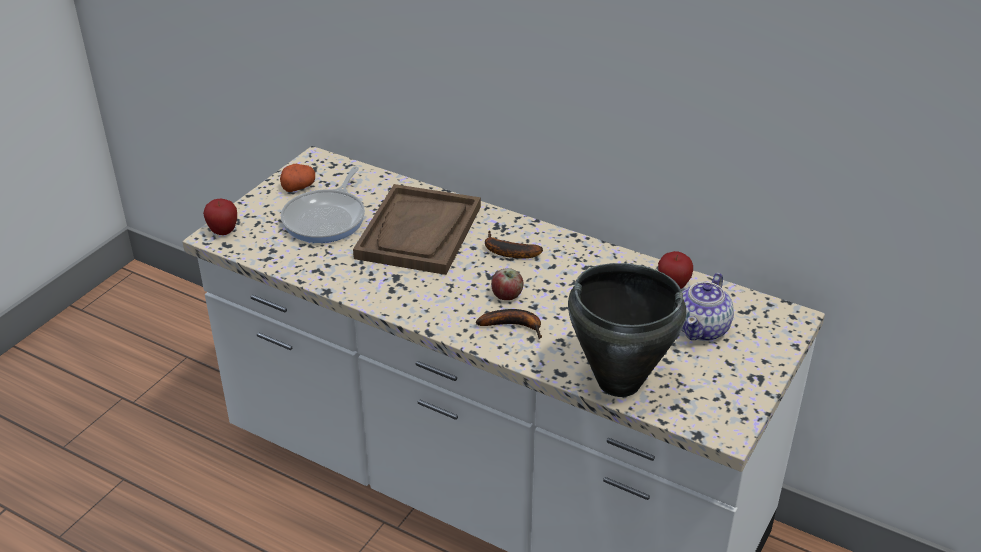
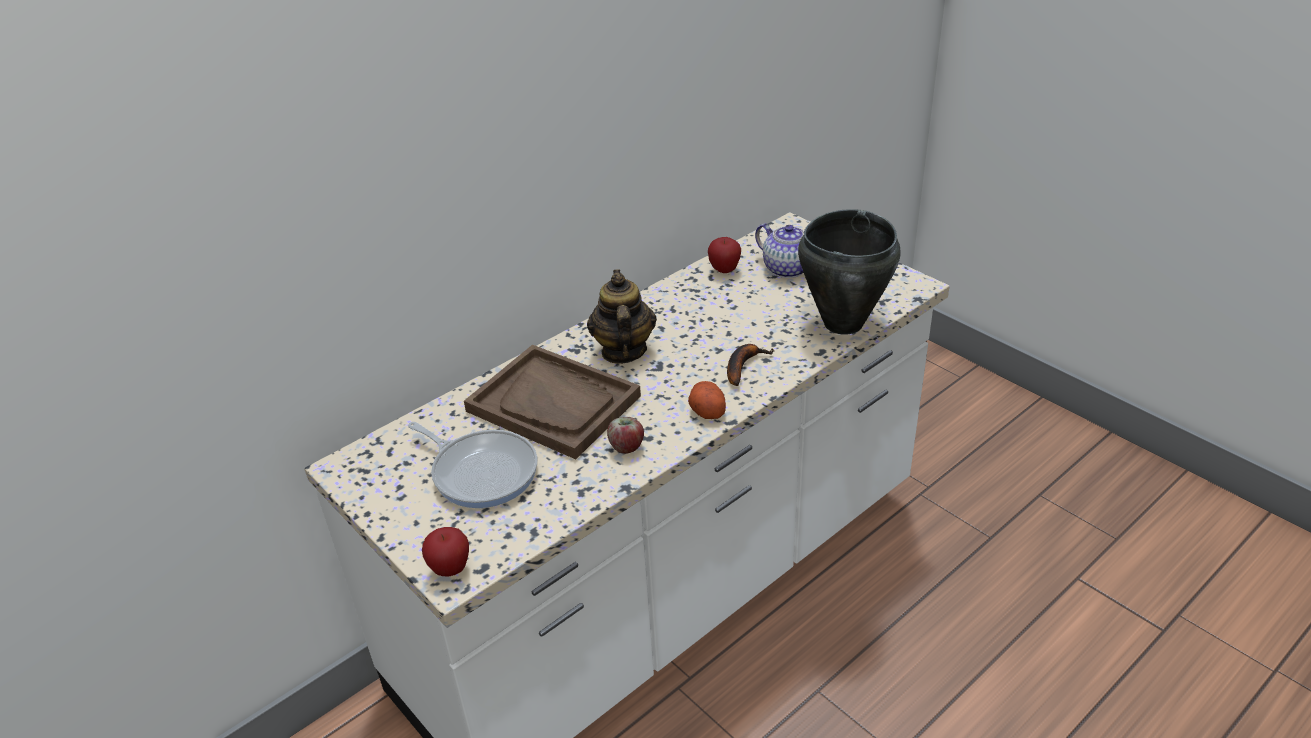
camera: 70 degrees left, 0 degrees up
(299, 186) = (394, 488): potato -> potato (706, 410)
(507, 252) = (623, 351): banana -> teapot
(507, 296) = (695, 363): apple -> apple (626, 447)

